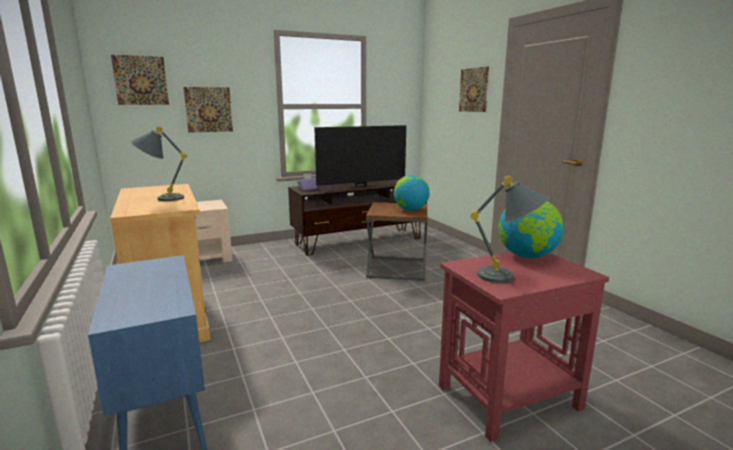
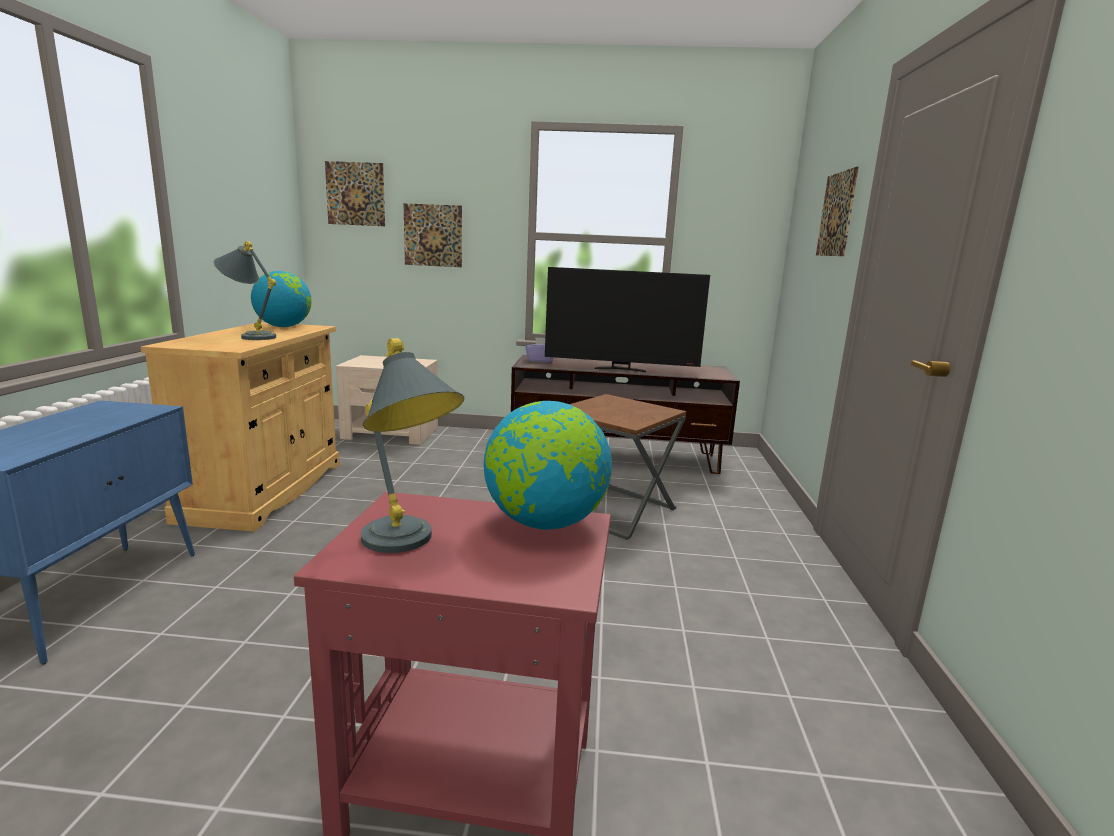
camera: 30 degrees right, 0 degrees up
(410, 210) = (635, 415): globe -> globe (284, 327)

